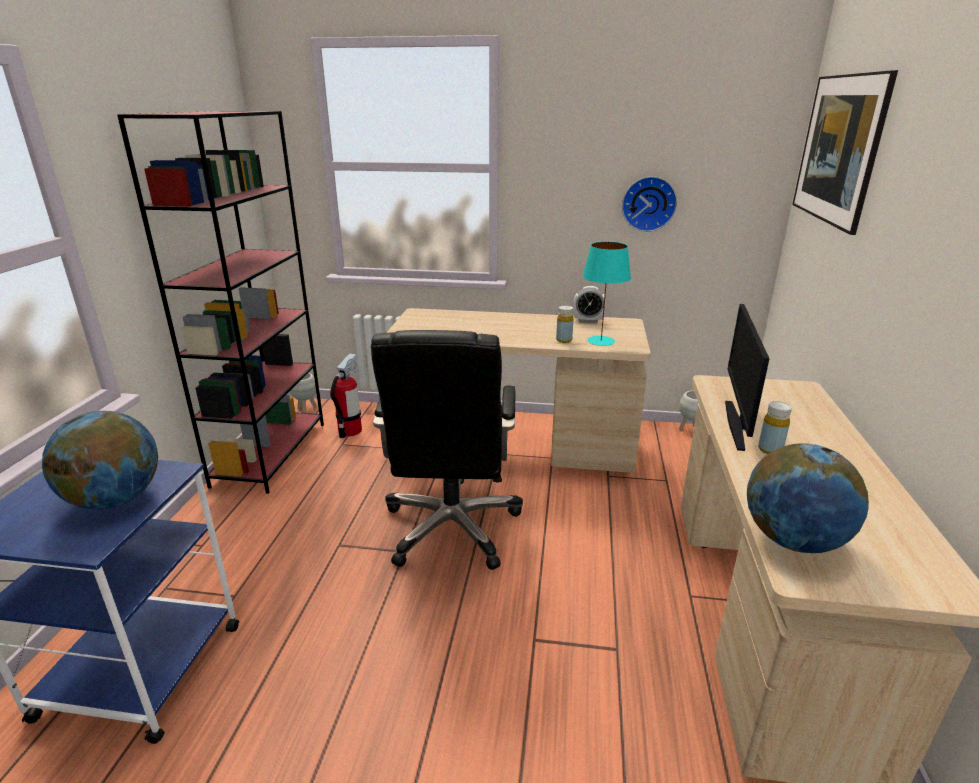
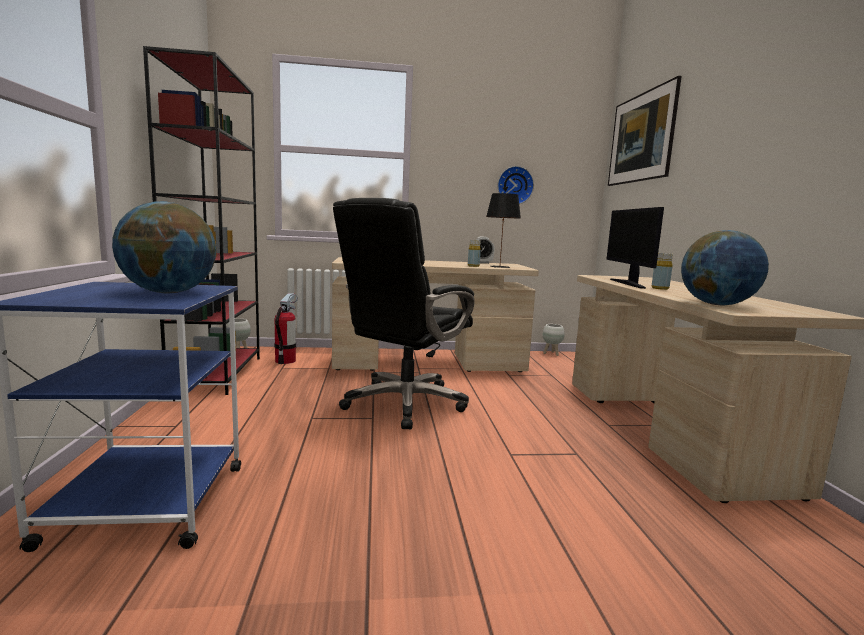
camera: 15 degrees left, 15 degrees down
(451, 526) = (404, 403): black office chair -> black office chair turned 45 degrees clockwise
(600, 341) = (499, 267): turquoise table lamp -> black table lamp

